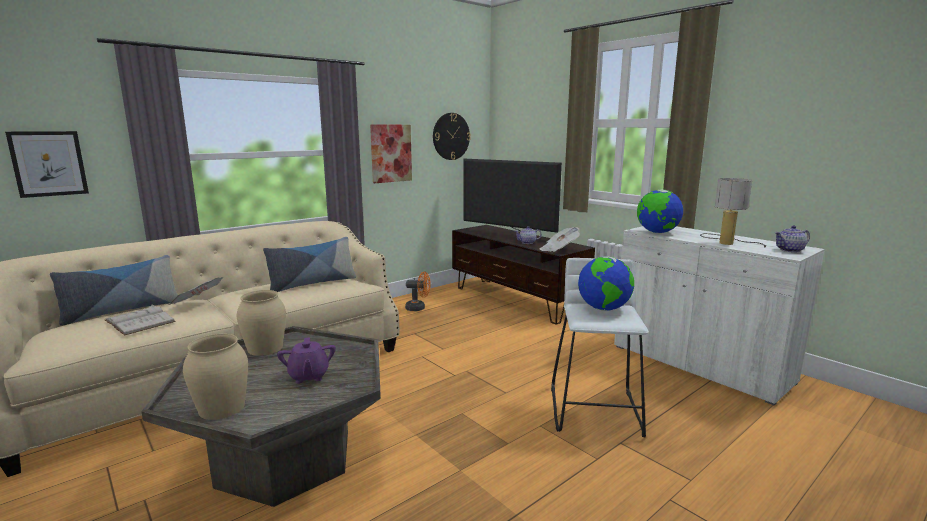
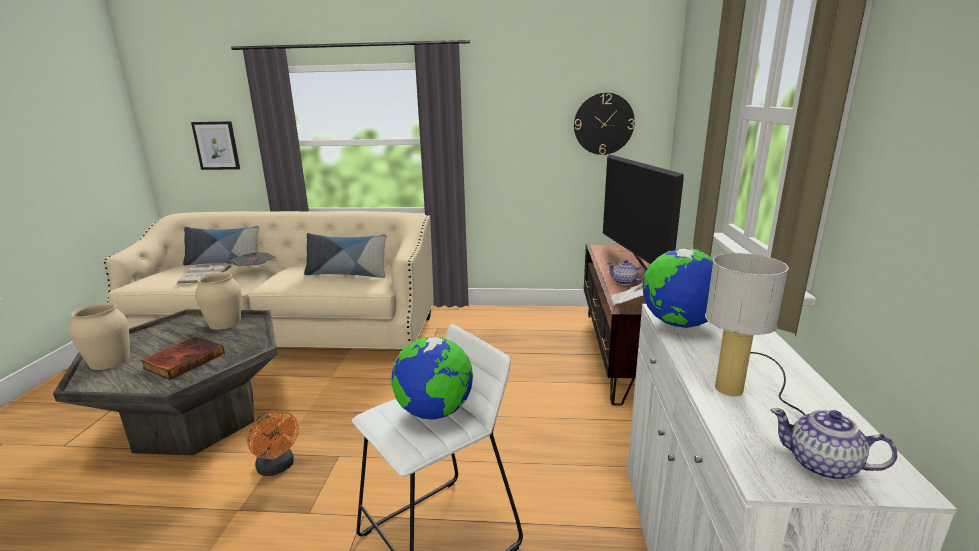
camera: 45 degrees right, 5 degrees up
(308, 376) = (184, 360): purple teapot -> book
(391, 153) = (512, 144): picture -> none
(418, 308) = (508, 325): orange fan -> orange fan (278, 467)

